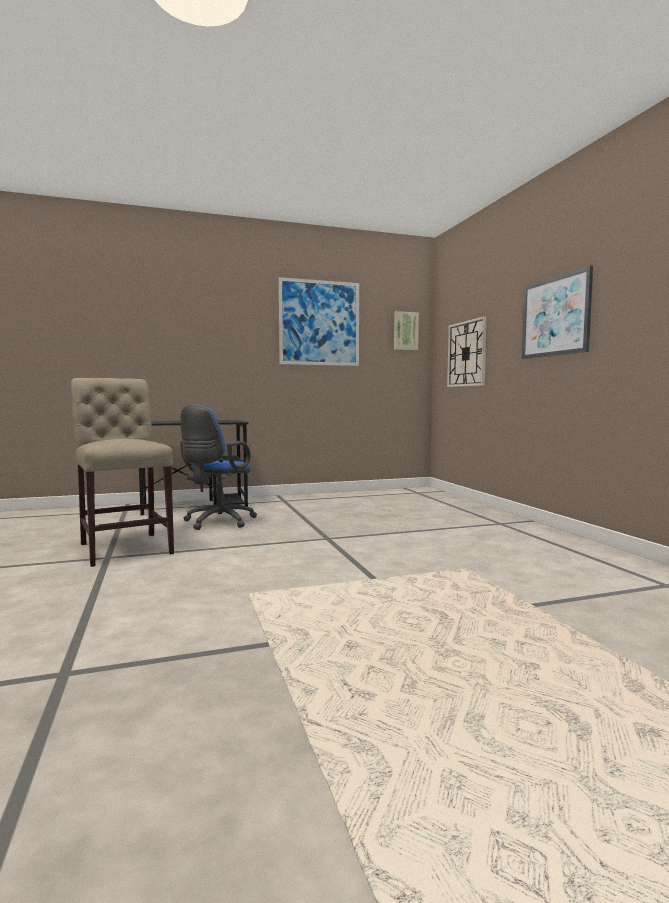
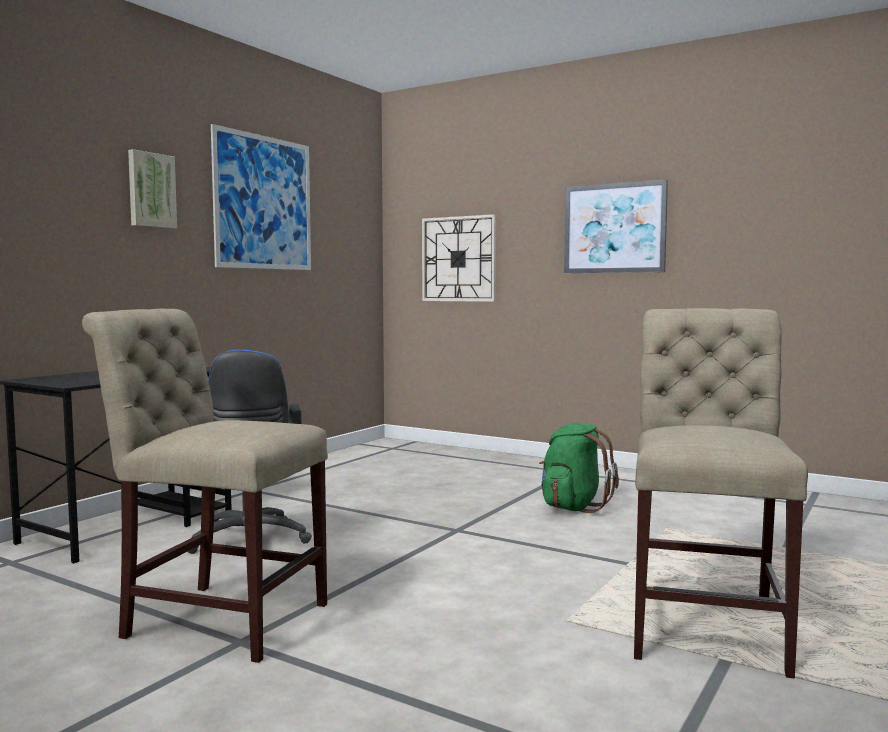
camera: 40 degrees left, 0 degrees up
(316, 624) = (707, 625): none -> beige chair
(405, 331) = (357, 221): picture -> picture (151, 190)
(438, 542) = (573, 507): none -> green backpack

